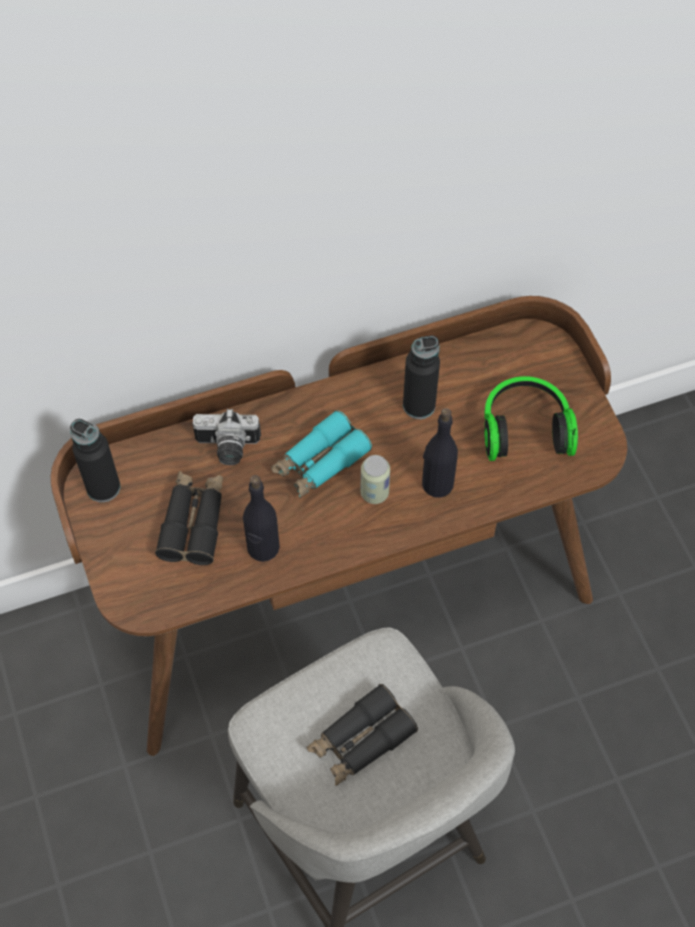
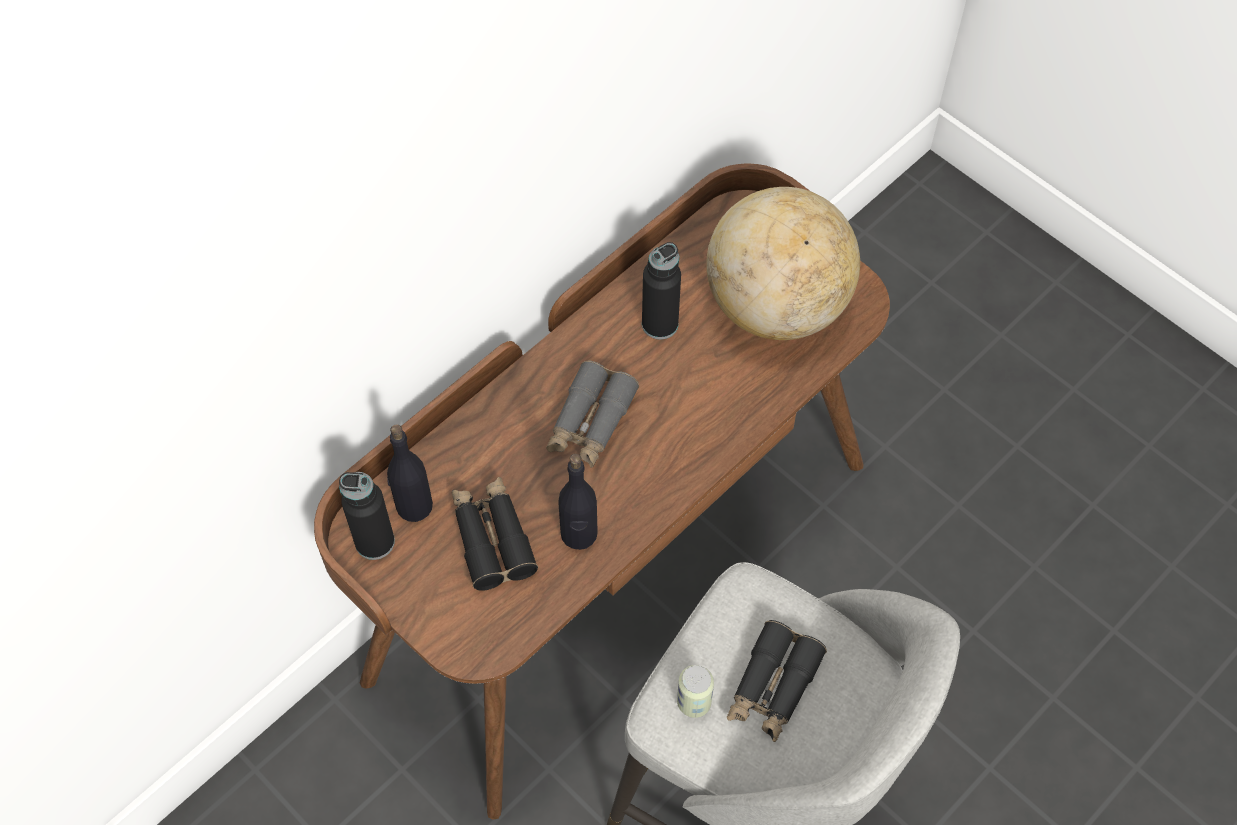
camera: 25 degrees left, 0 degrees up
(227, 449) = (485, 447): camera -> none
(320, 462) = (590, 422): turquoise binoculars -> grey binoculars
(374, 492) = (662, 431): can -> can (694, 702)
(437, 484) = (720, 396): black bottle -> black bottle (413, 506)
(524, 428) = (777, 306): headphones -> globe

